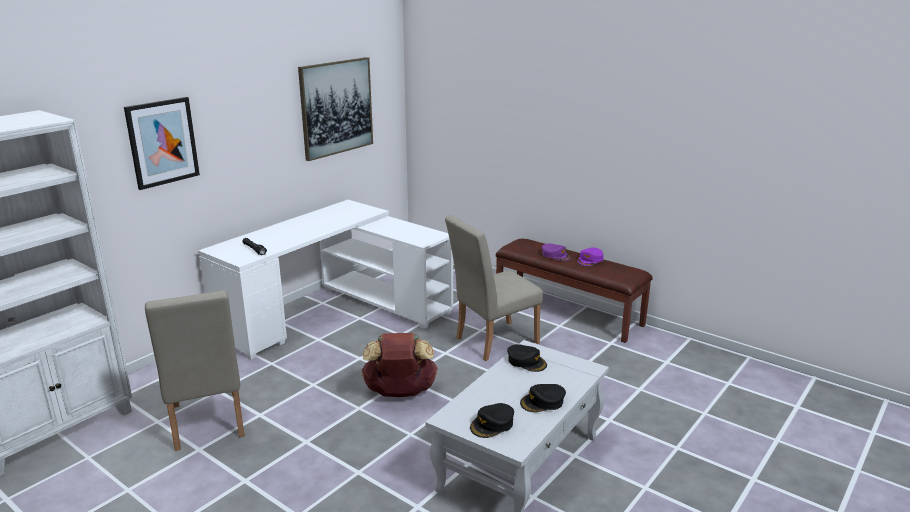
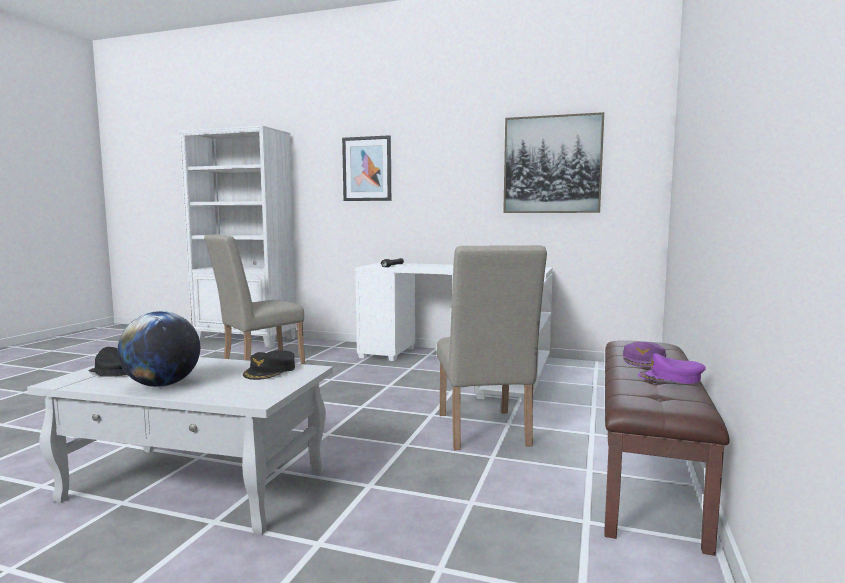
camera: 70 degrees right, 15 degrees down
(400, 393) = (331, 409): brown backpack -> none
(491, 342) = (483, 433): beige chair -> beige chair turned 135 degrees counterclockwise
(543, 402) = (162, 385): black cap -> globe

